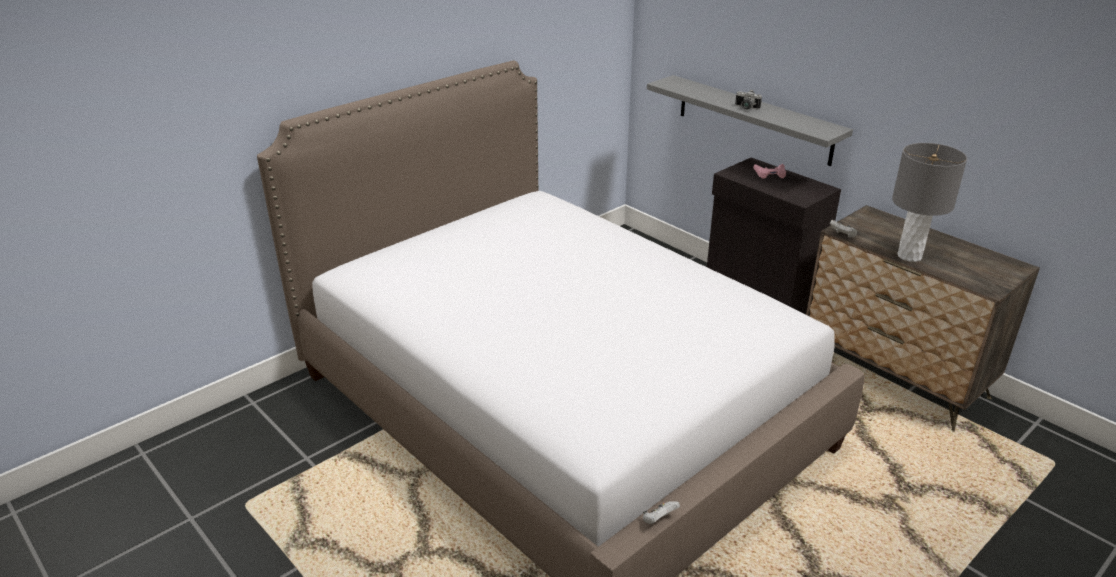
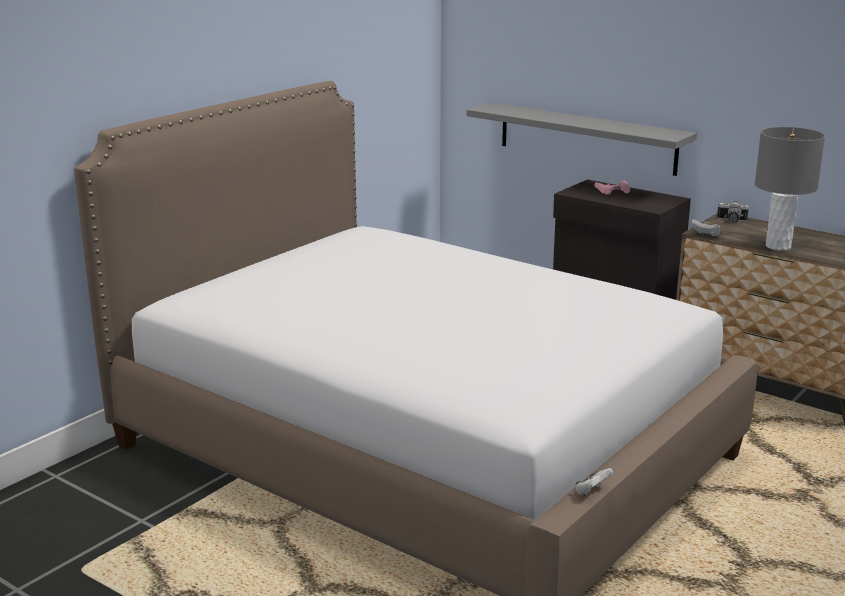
camera: 10 degrees left, 10 degrees down
(746, 108) = (580, 122): camera -> camera (731, 221)

